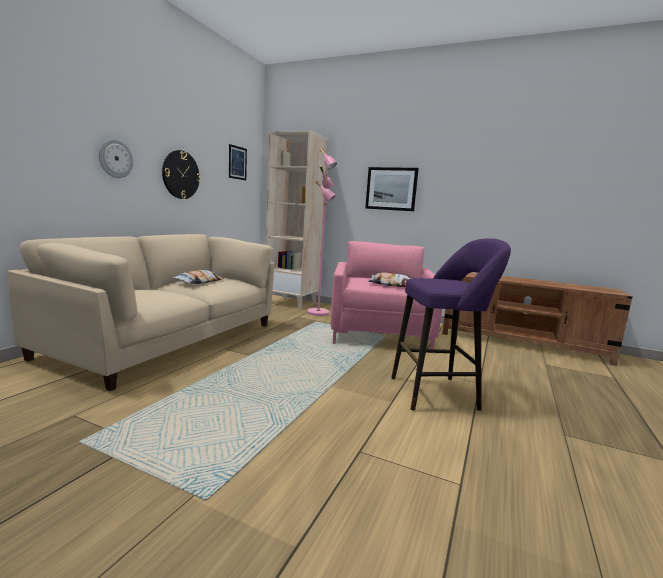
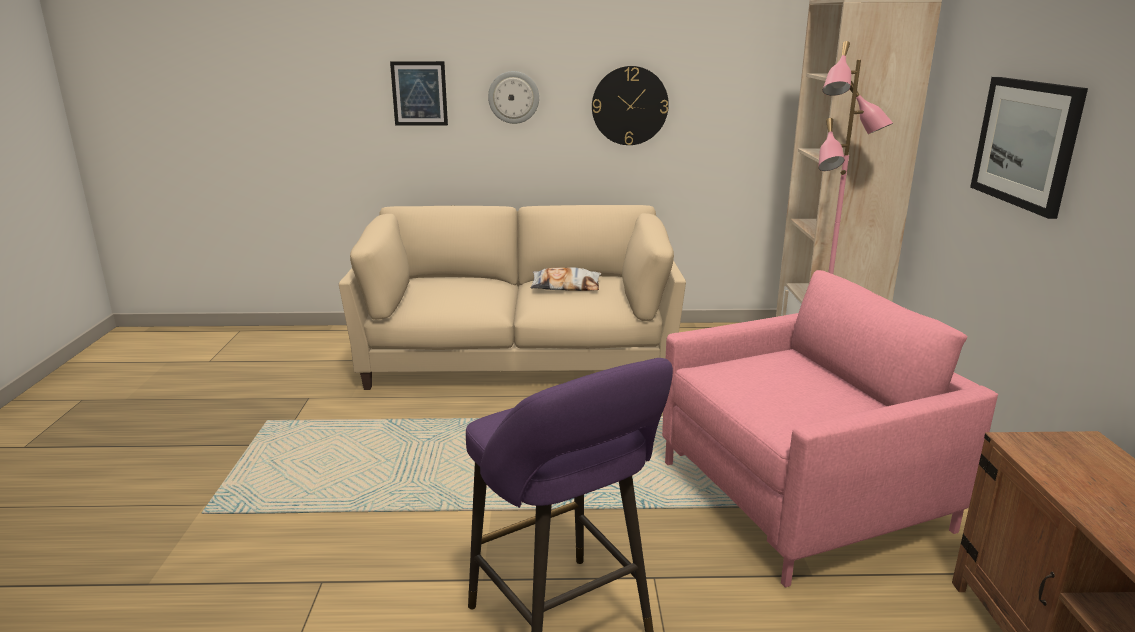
camera: 65 degrees right, 10 degrees up
(237, 162) = (778, 64): picture -> picture (419, 93)
(391, 284) = (769, 396): pillow -> none

